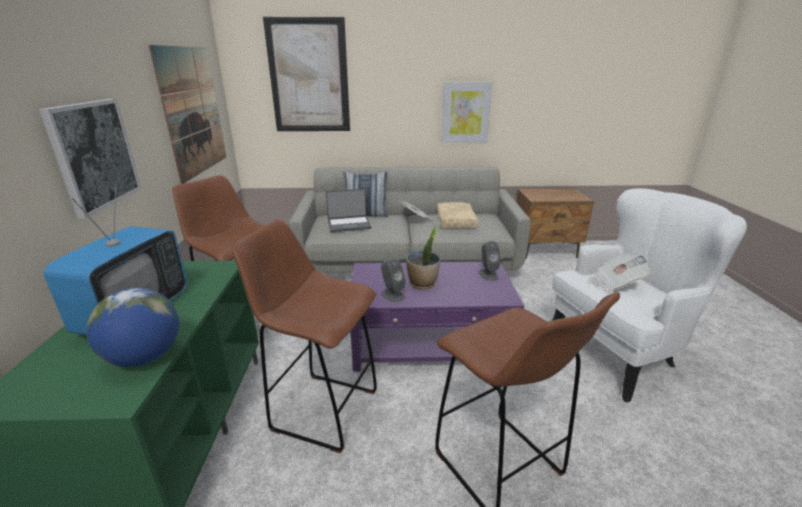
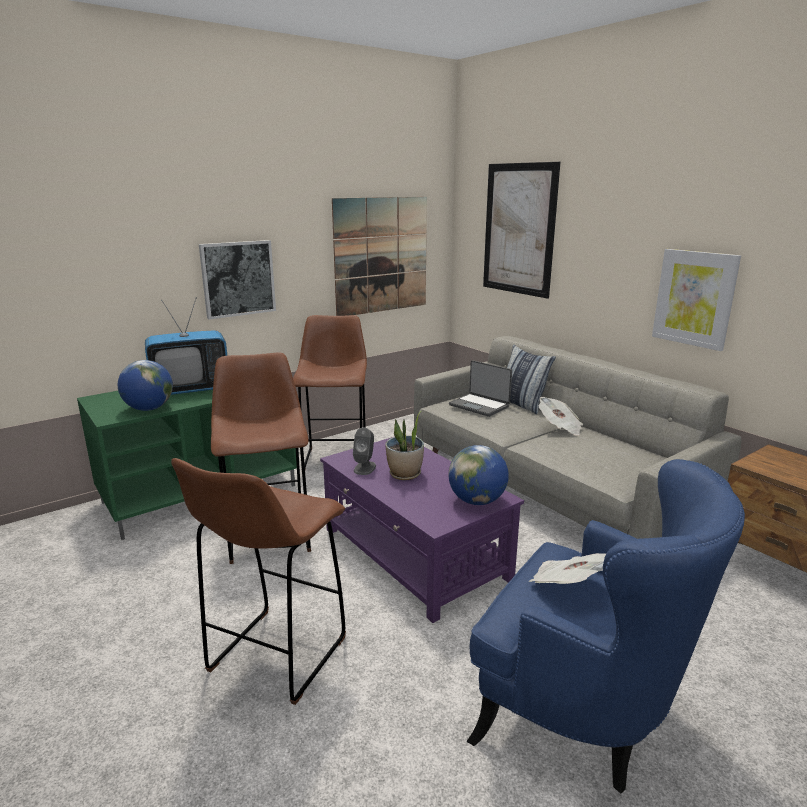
camera: 55 degrees right, 5 degrees down
(454, 221) = (596, 448): beige pillow -> none
(488, 274) = (477, 501): grey speaker -> globe
(618, 351) = (583, 714): white armchair -> blue armchair

